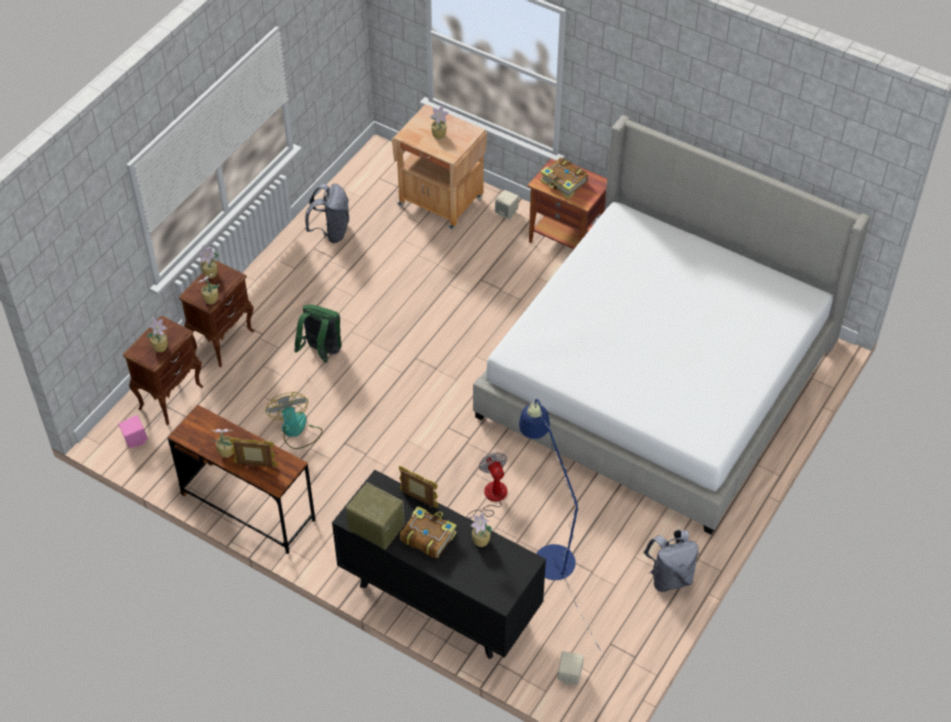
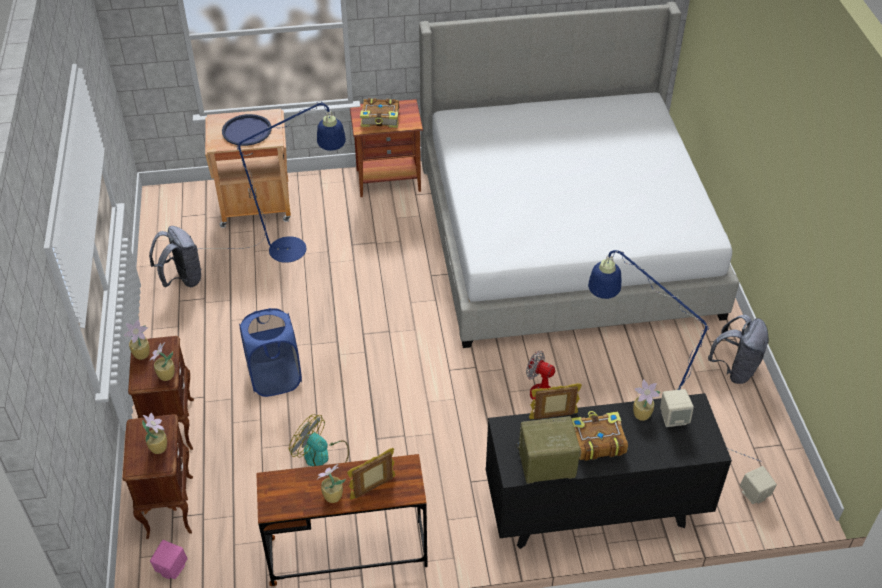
camera: 40 degrees left, 5 degrees down
(321, 351) = (275, 378): green backpack -> blue laundry basket
(436, 258) = (298, 249): none -> blue floor lamp
(439, 135) = (246, 131): potted plant -> blue tray
(506, 213) = (319, 186): beige speaker -> beige speaker (673, 418)

